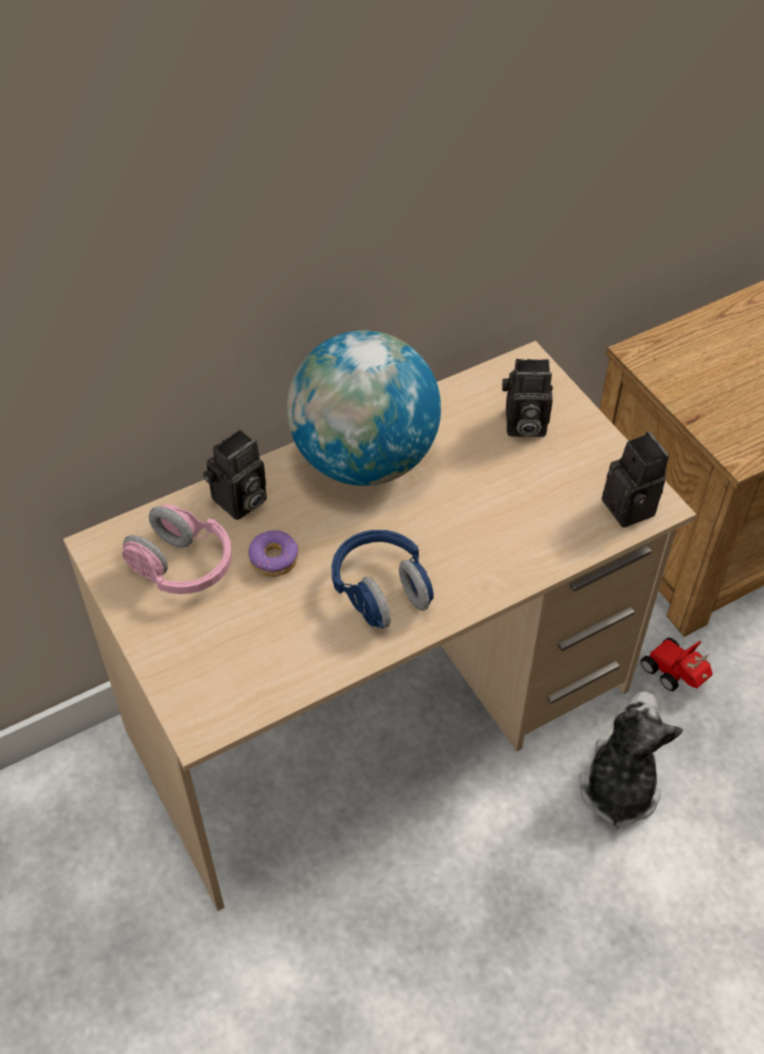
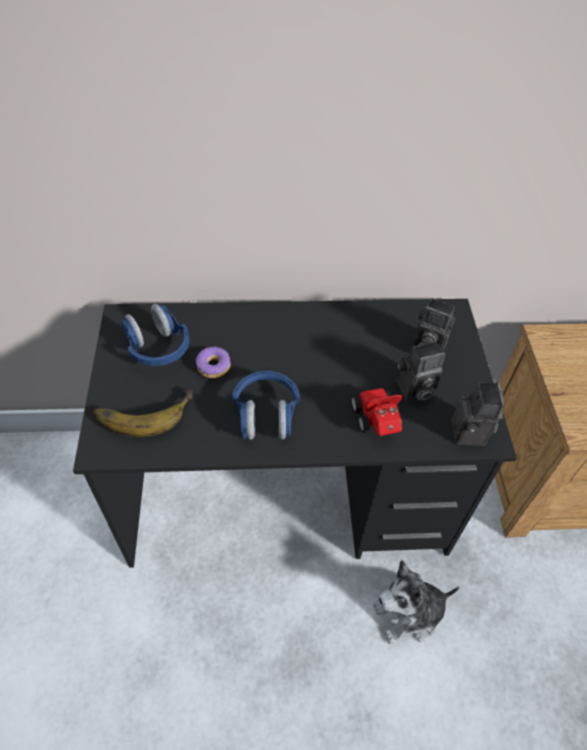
camera: 25 degrees right, 0 degrees up
(182, 566) = (157, 347): pink headphones -> blue headphones
(222, 653) = (143, 410): none -> banana
(239, 502) = (216, 324): camera -> camera (413, 391)
(364, 459) = (309, 329): globe -> none
(380, 712) = (288, 495): beige desk -> black desk
(618, 786) = (409, 614): plush toy -> plush toy turned 150 degrees counterclockwise
(676, 675) = (486, 559): toy car -> toy car (377, 422)

